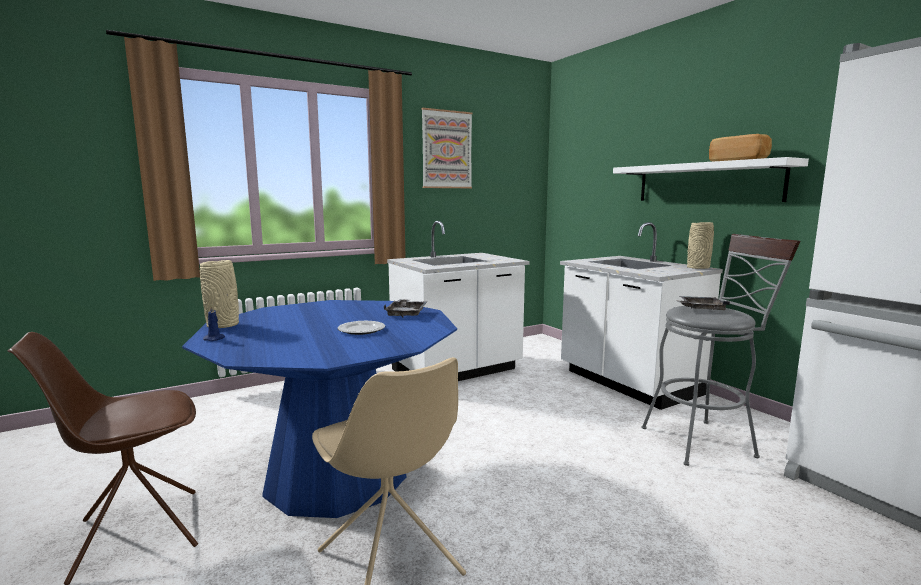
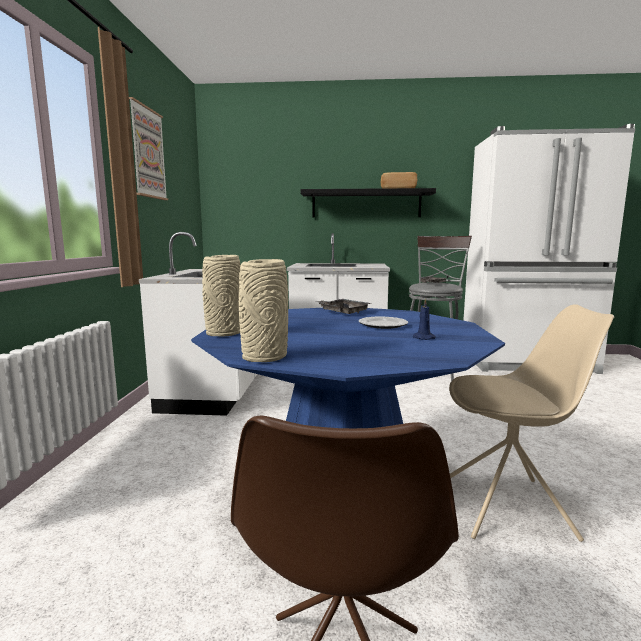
camera: 55 degrees left, 0 degrees up
(215, 339) = (334, 363): blue candle -> blue candle (422, 337)
(698, 268) = (373, 263): beige vase -> beige vase (223, 333)
(706, 182) = (366, 204): white shelf -> black shelf

